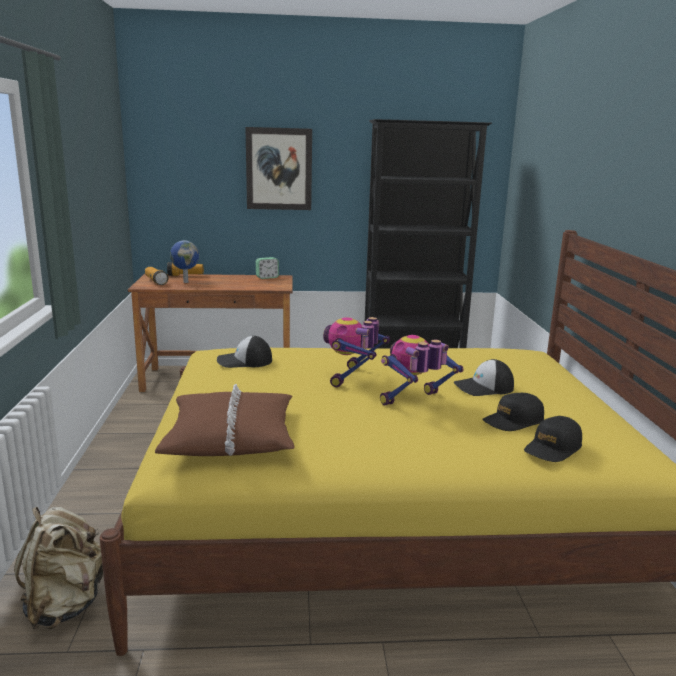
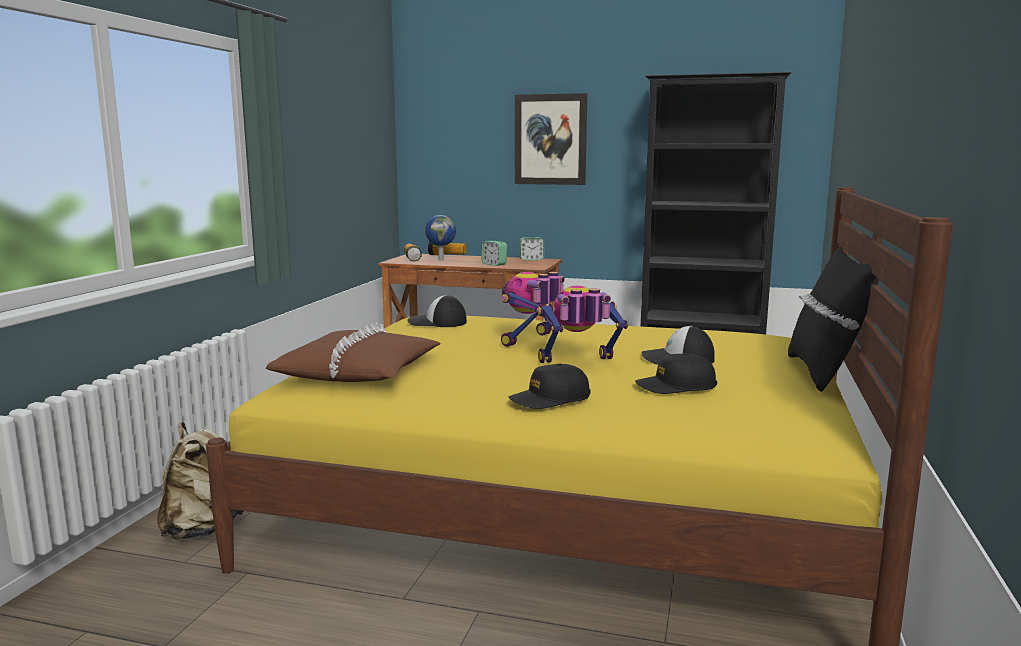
camera: 20 degrees right, 5 degrees down
(240, 285) = (494, 264): none -> alarm clock
(552, 448) = (695, 412): black cap -> black cap (550, 399)
(592, 389) = (824, 373): none -> black pillow

